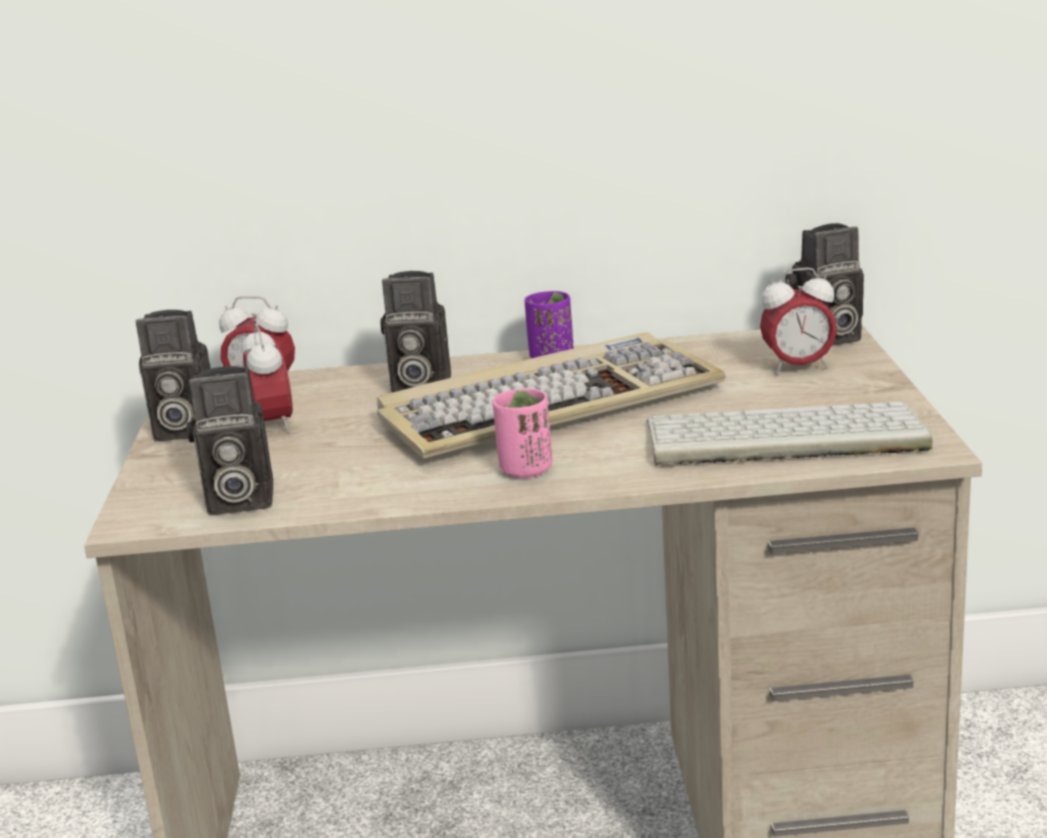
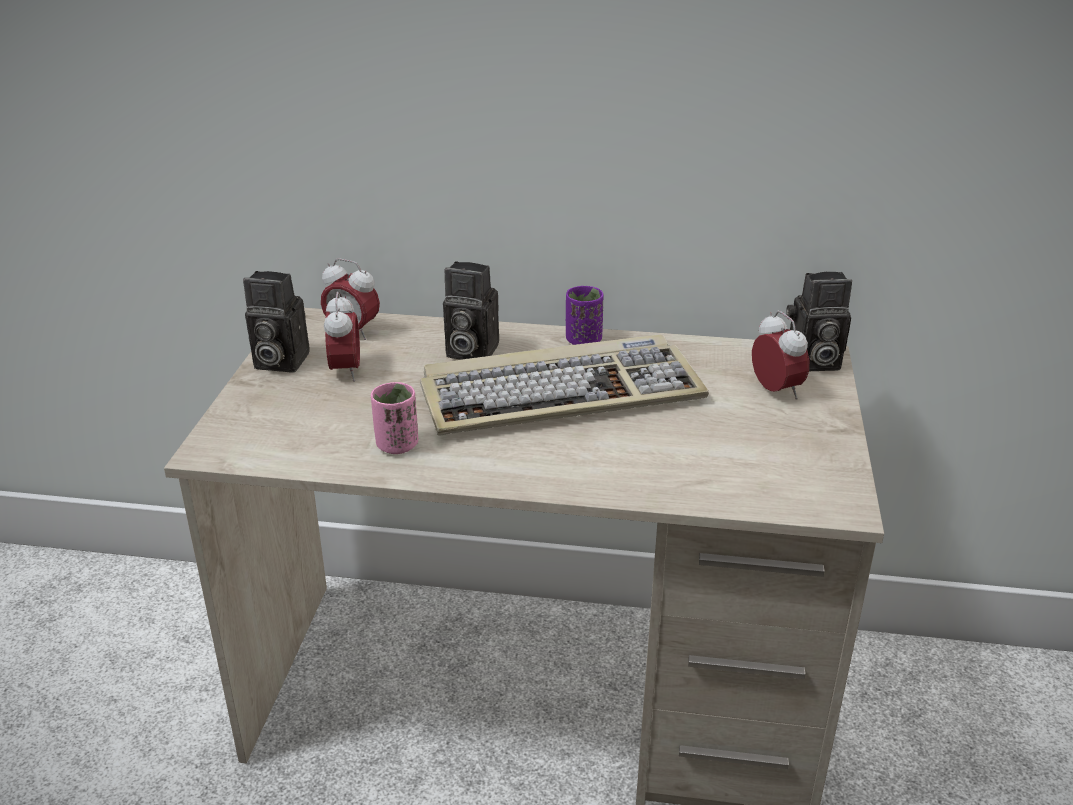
camera: 10 degrees right, 10 degrees up
(236, 501) = (287, 447): camera -> none
(525, 470) = (514, 461): pink cup -> pink cup (397, 445)
(780, 437) = (729, 468): keyboard -> none
(798, 367) = (776, 391): alarm clock -> alarm clock turned 120 degrees counterclockwise

